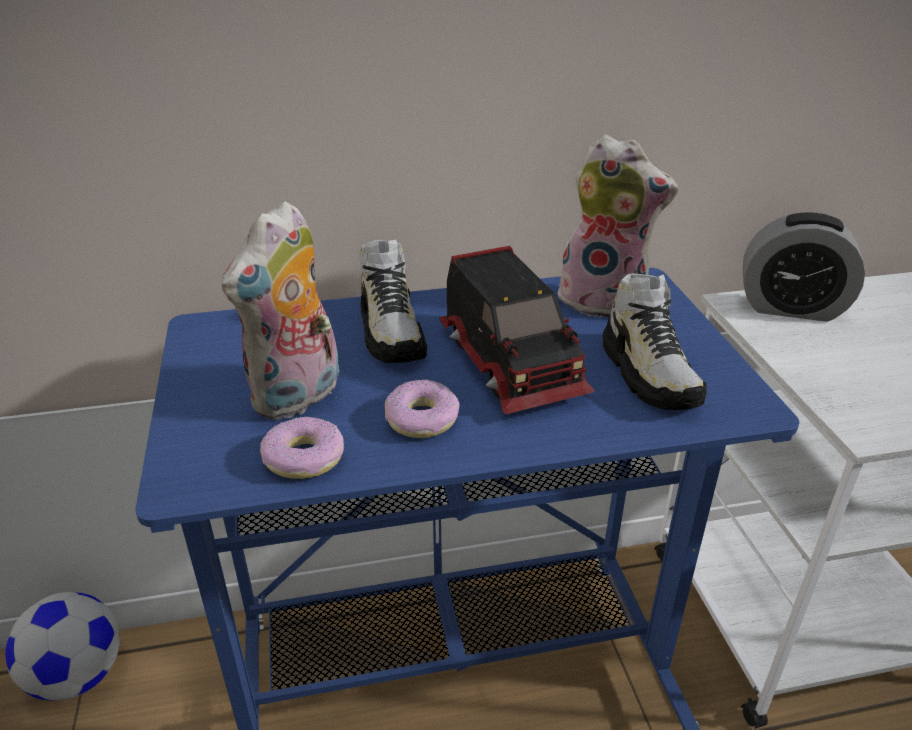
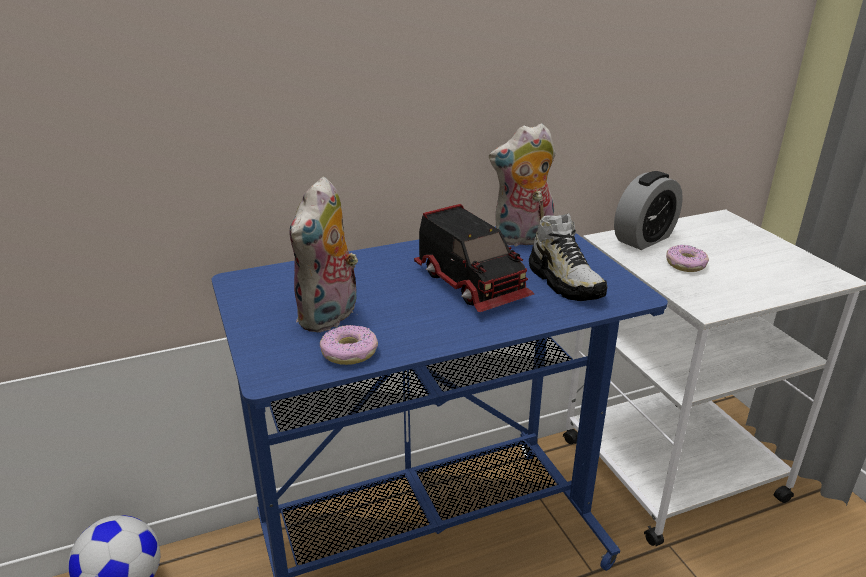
camera: 10 degrees left, 5 degrees down
(391, 333) = (381, 272): shoe -> none
(422, 418) = (422, 322): donut -> donut (686, 264)
(604, 300) = (522, 240): plush toy -> plush toy turned 150 degrees clockwise
(791, 308) = (644, 239): alarm clock -> alarm clock turned 45 degrees counterclockwise

